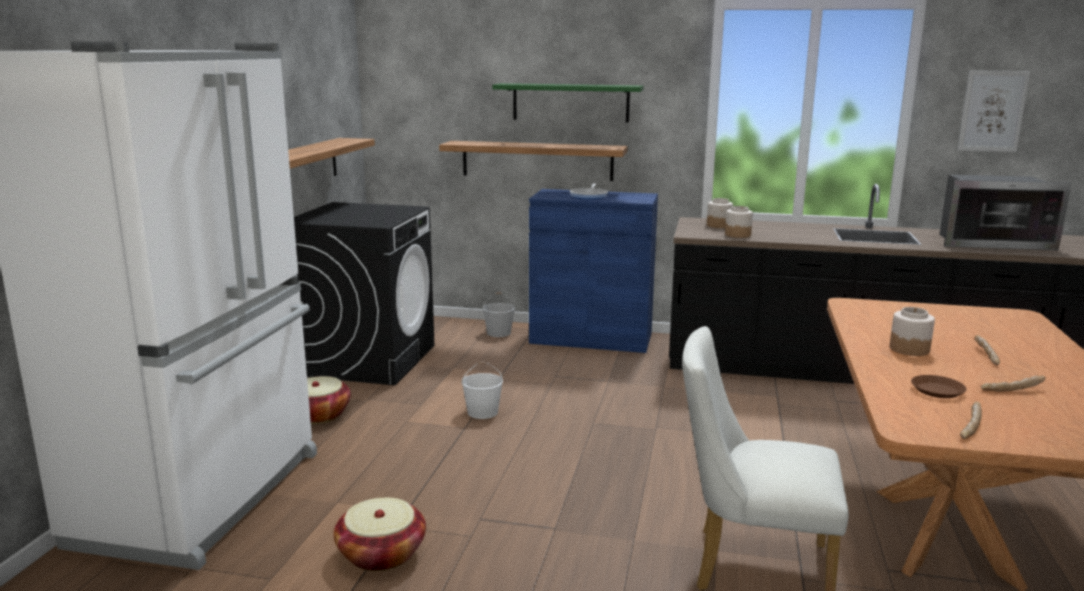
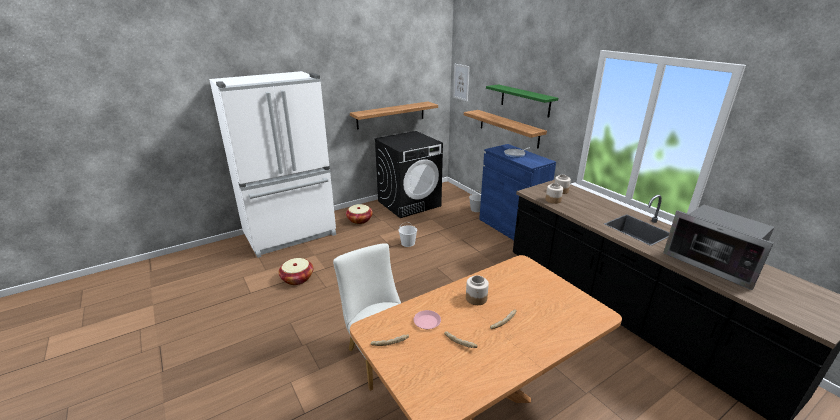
camera: 45 degrees right, 10 degrees up
(937, 391) = (427, 322): brown plate -> pink plate
(992, 111) = (784, 165): picture -> picture (461, 82)

